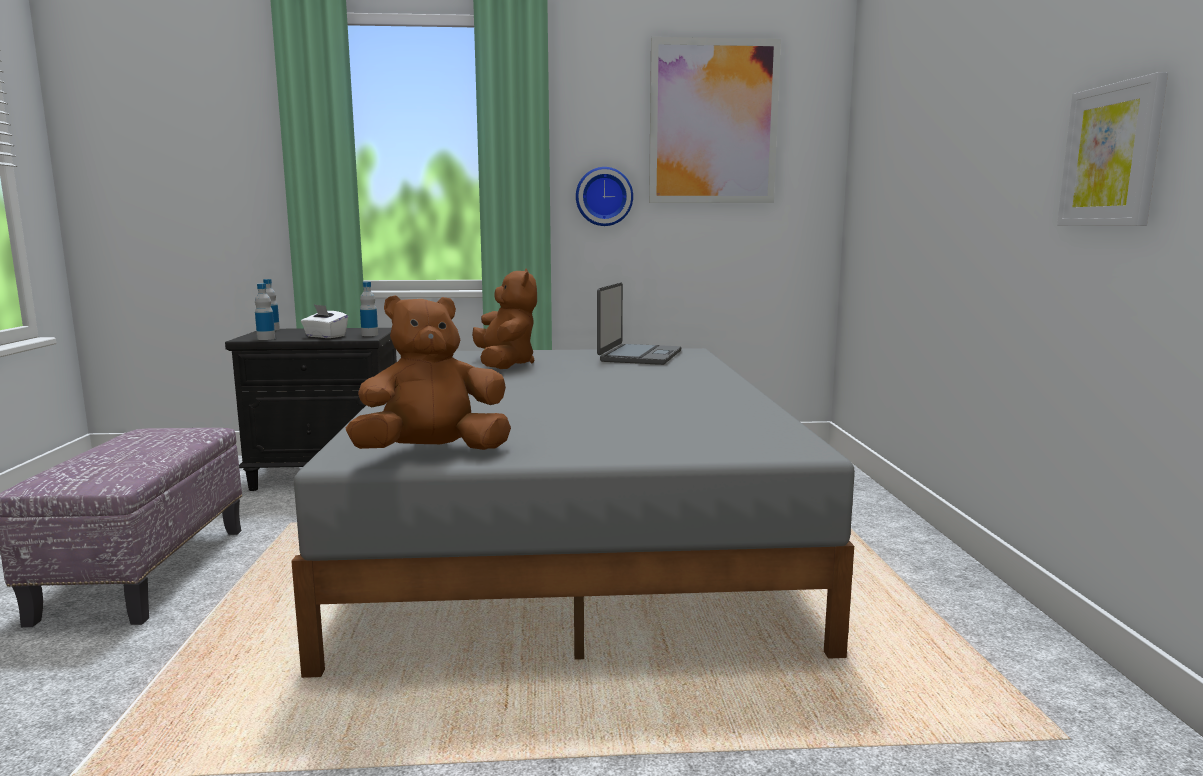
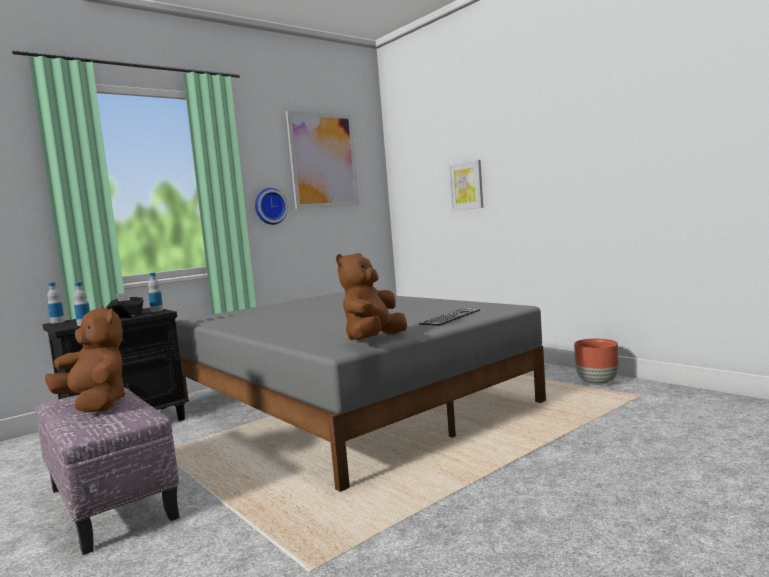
camera: 35 degrees left, 5 degrees down
(325, 336) = (126, 316): white tissue box -> black tissue box
(505, 364) = (261, 314): brown plush toy -> brown plush toy (95, 405)
(639, 356) = (323, 299): laptop -> none
(654, 440) = (451, 317): none -> keyboard
(1024, 663) = (597, 383): none -> brown planter
(1112, 156) = (577, 169): picture -> picture (466, 185)

